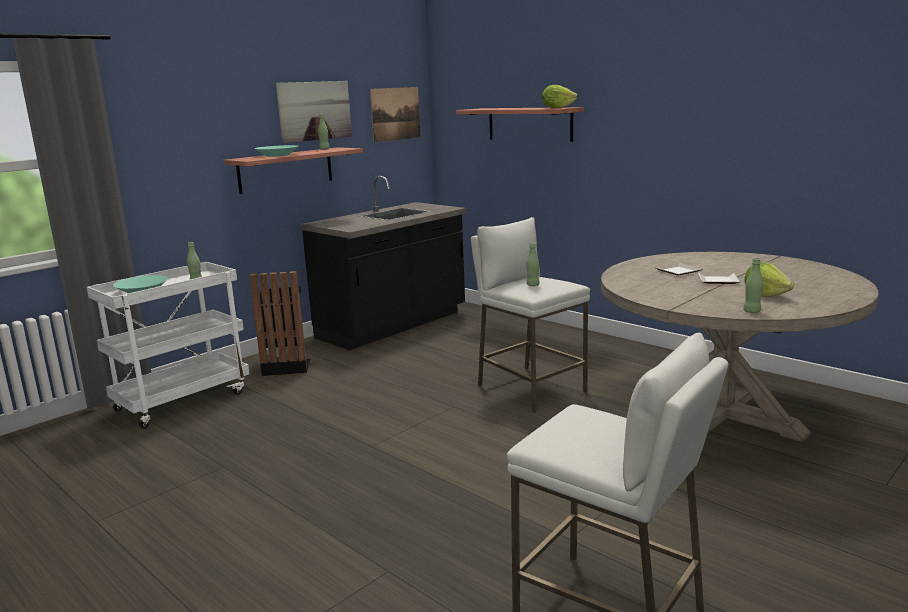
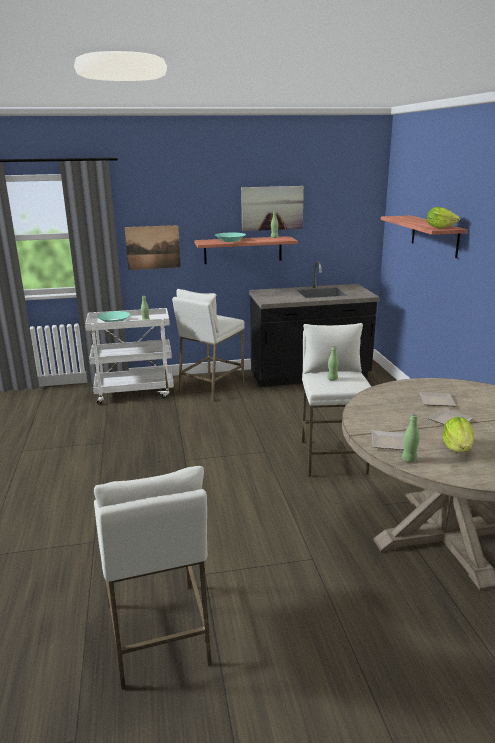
camera: 35 degrees right, 5 degrees up
(286, 366) = (211, 387): black trash can -> white stool
(395, 114) = (348, 212): picture -> picture (153, 247)
(711, 306) = (388, 443): none -> plate

